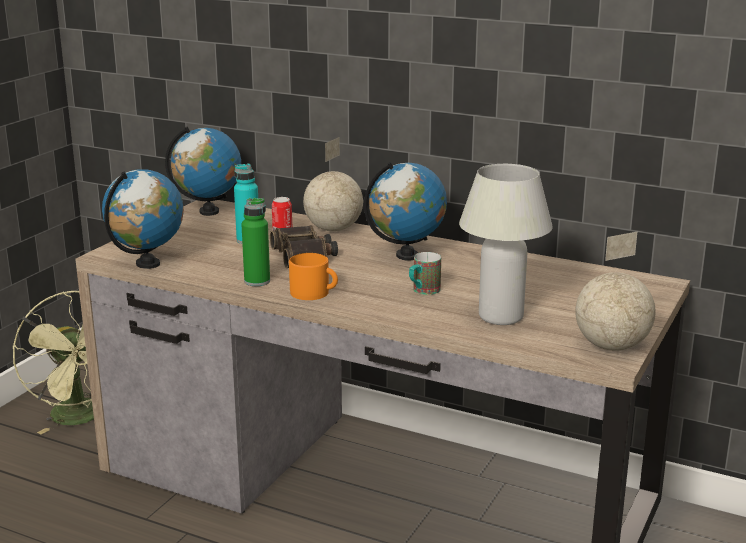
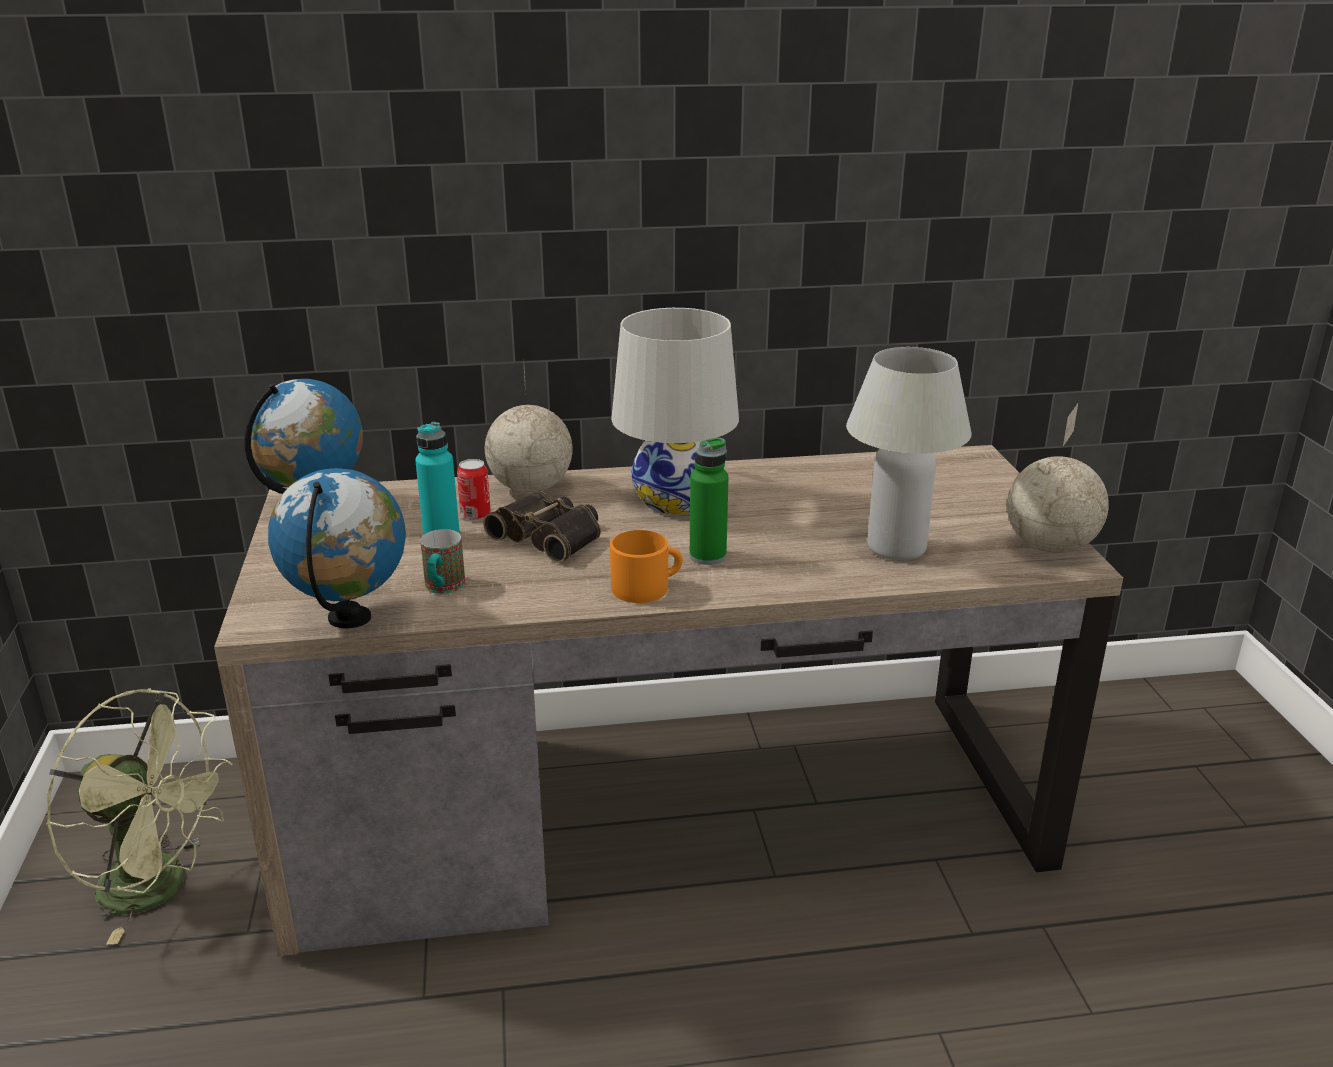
camera: 35 degrees left, 5 degrees up
(257, 281) = (548, 595): green bottle -> green bottle (707, 556)
(407, 256) = (675, 499): globe -> white table lamp
(422, 291) = (767, 543): mug -> mug (442, 589)

